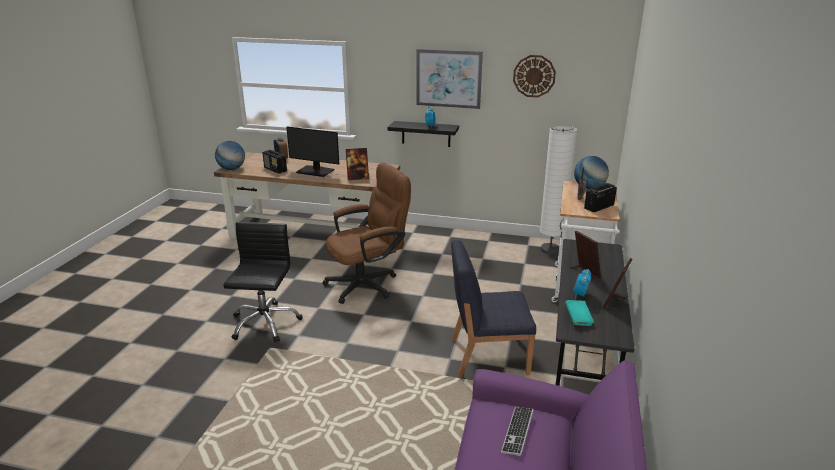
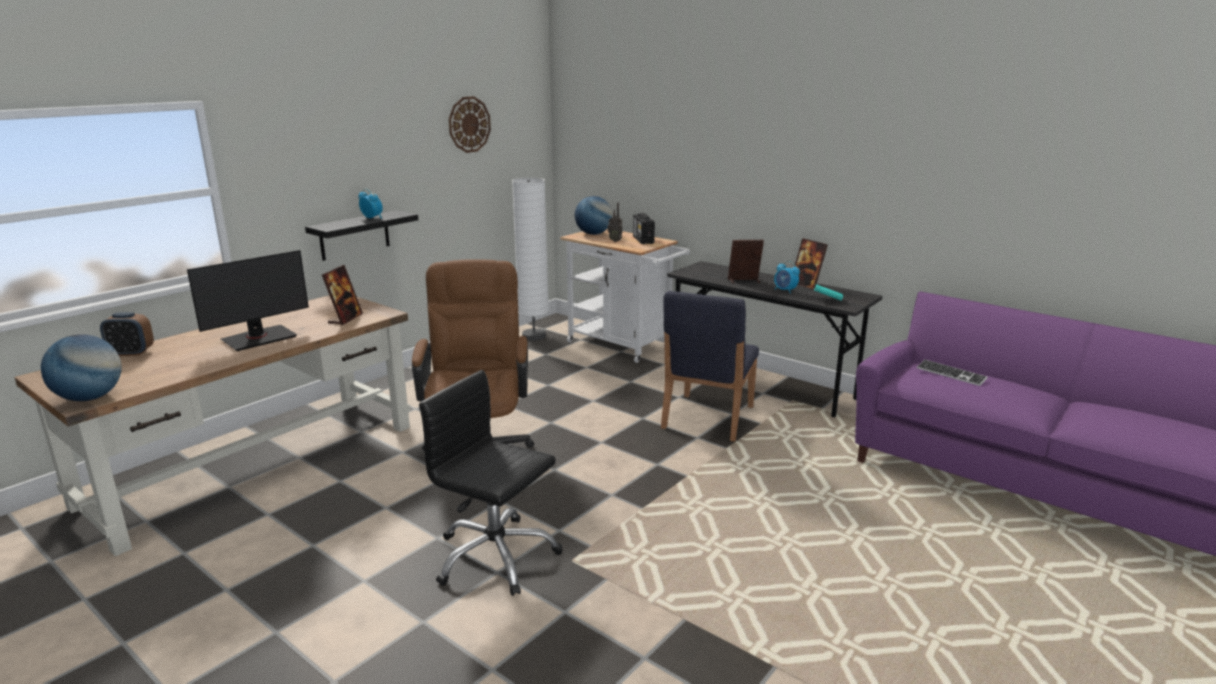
camera: 65 degrees left, 5 degrees down
(275, 169) = (183, 363): radio -> none
(448, 78) = (374, 143): picture -> none

